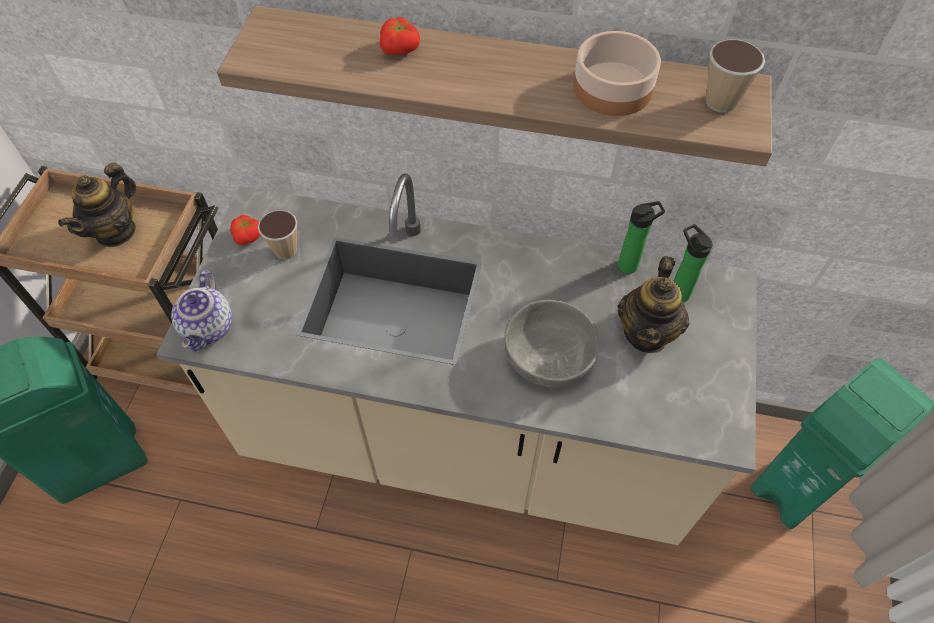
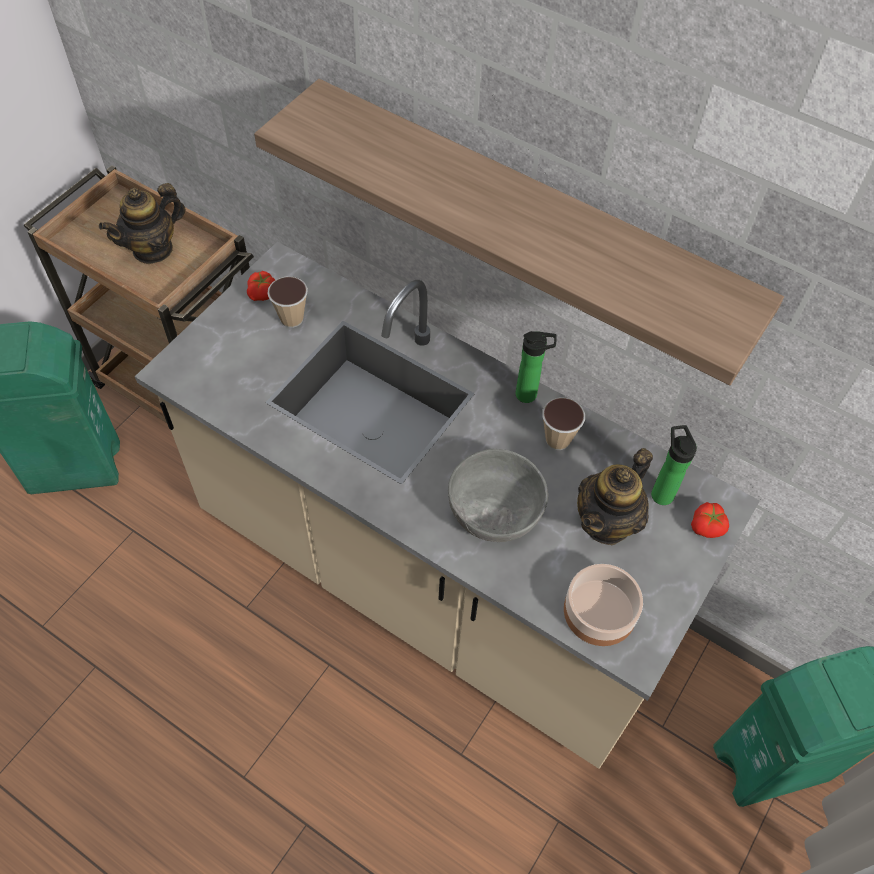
camera: 20 degrees right, 0 degrees up
(209, 328) = (191, 369): teapot -> none
(401, 49) = (429, 160): tomato -> tomato (707, 527)
(612, 89) = (611, 260): bowl -> bowl (598, 612)
(630, 265) = (626, 448): bottle -> bottle (529, 395)
(720, 102) = (713, 307): cup -> cup (557, 440)

